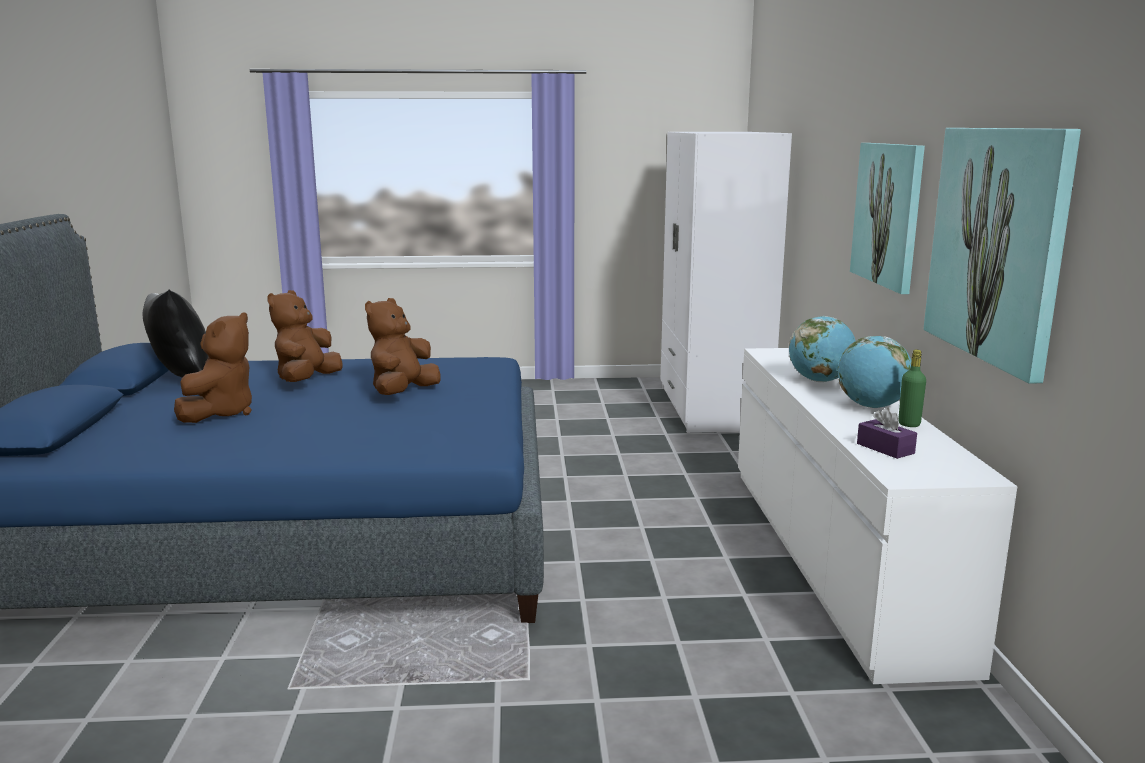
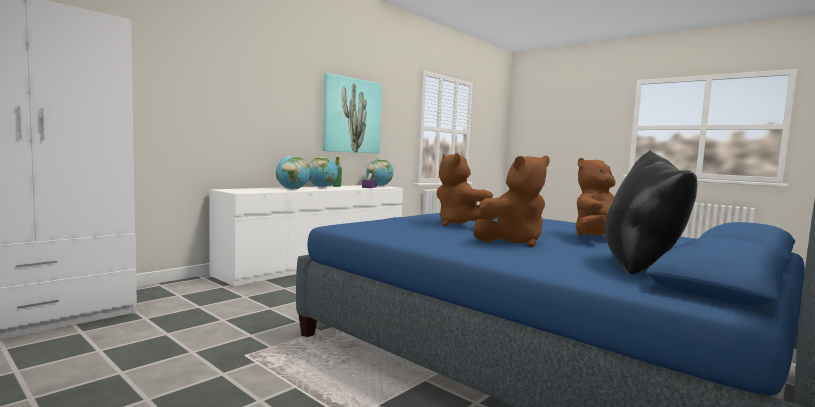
camera: 135 degrees left, 10 degrees down
(403, 393) = (460, 225): brown plush toy -> brown plush toy turned 75 degrees clockwise
(887, 214) = (272, 105): picture -> none
(951, 475) = (379, 186): none -> globe

